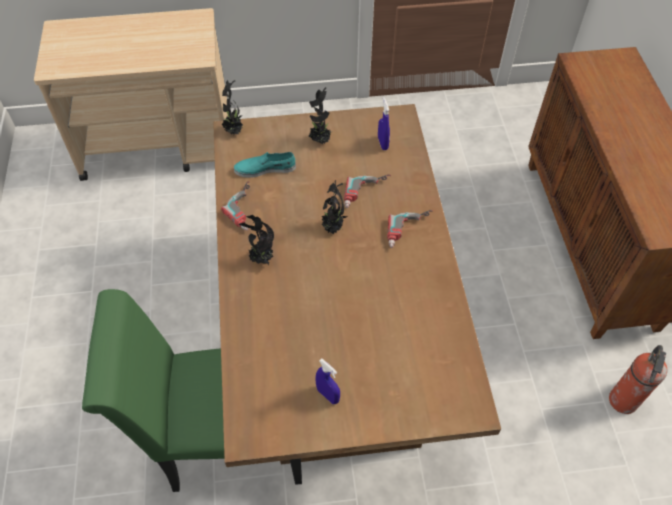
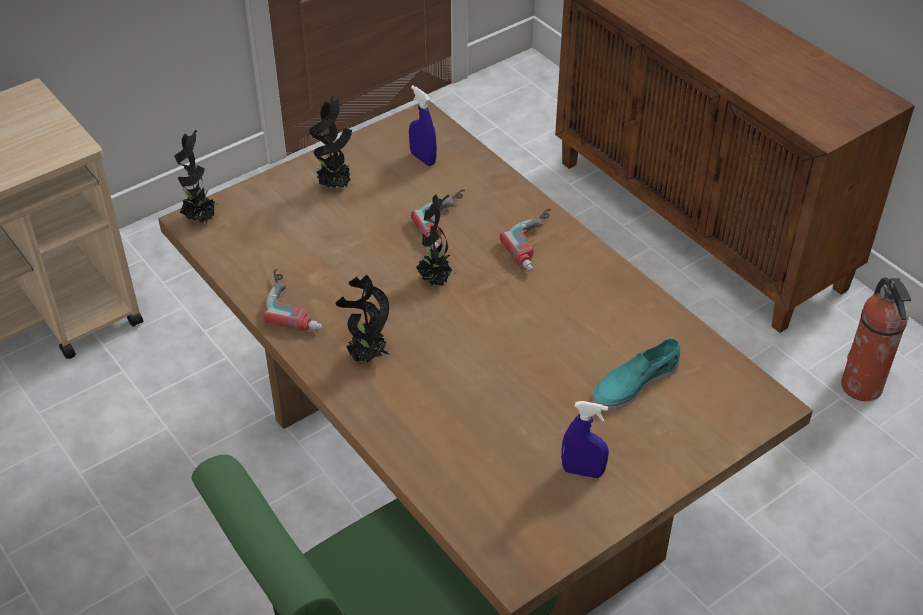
camera: 30 degrees left, 10 degrees down
(265, 168) = (284, 247): turquoise shoe -> turquoise shoe (634, 383)

